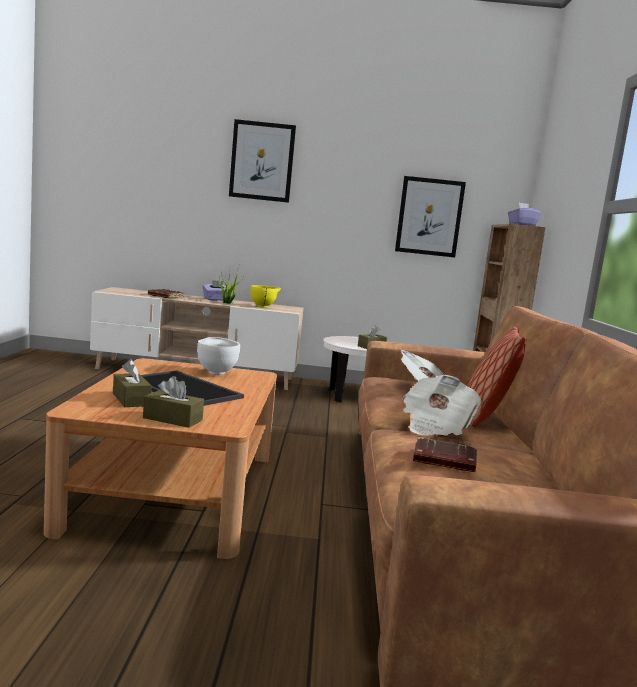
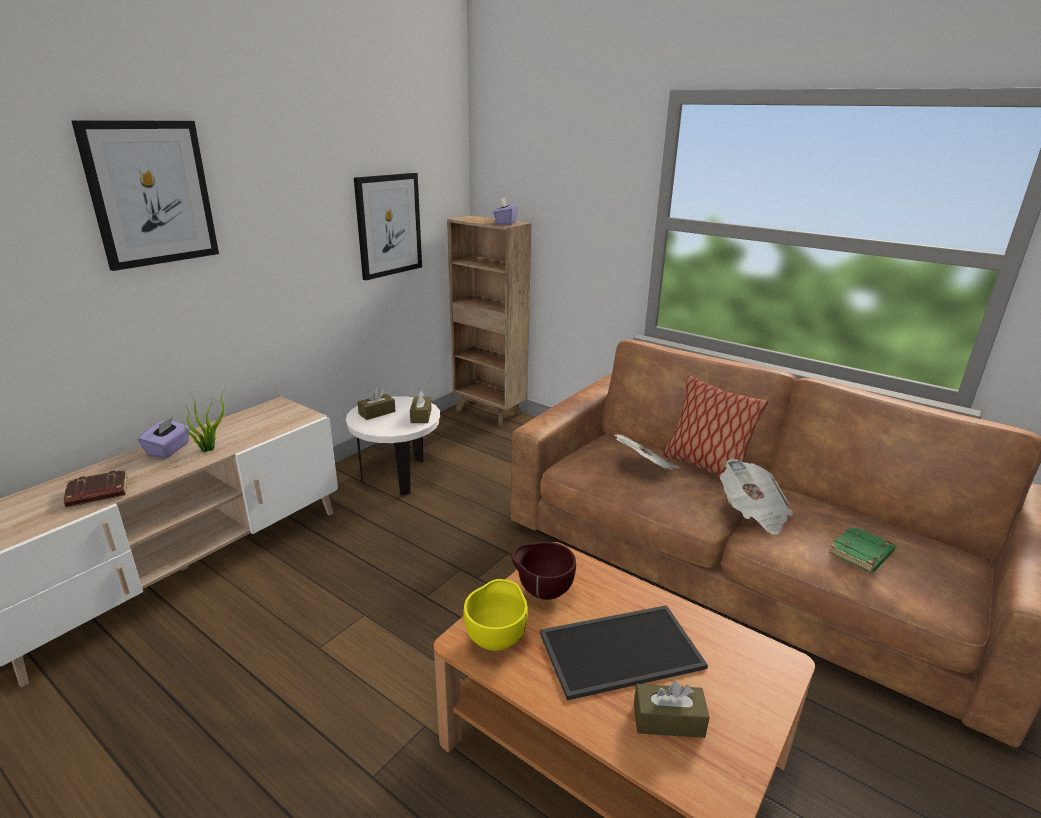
camera: 55 degrees left, 15 degrees up
(172, 419) = (755, 702): brown tissue box -> brown tissue box (377, 413)
(216, 372) = (542, 592): white bowl -> brown bowl
(264, 307) = (261, 427): yellow bowl -> yellow bowl (496, 639)
(443, 461) = (861, 554): brown book -> green book

